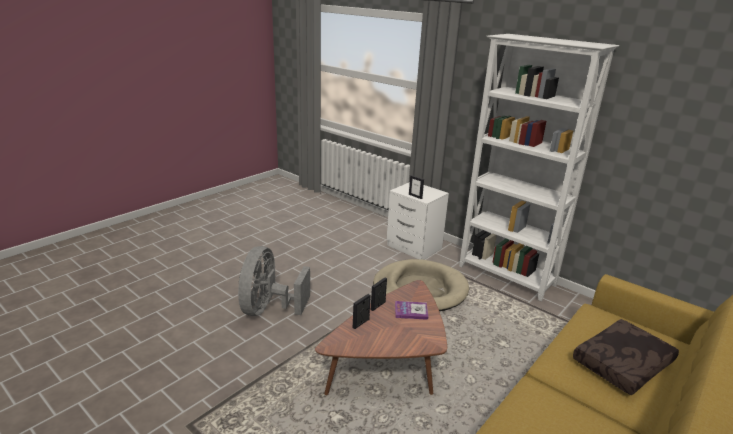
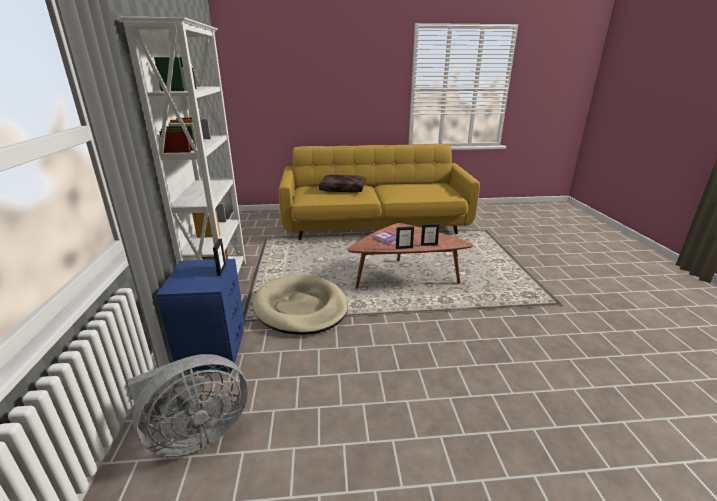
camera: 135 degrees left, 0 degrees up
(269, 309) = (457, 357): grey fan -> grey fan (195, 434)
(414, 247) = (215, 350): white nightstand -> blue nightstand

